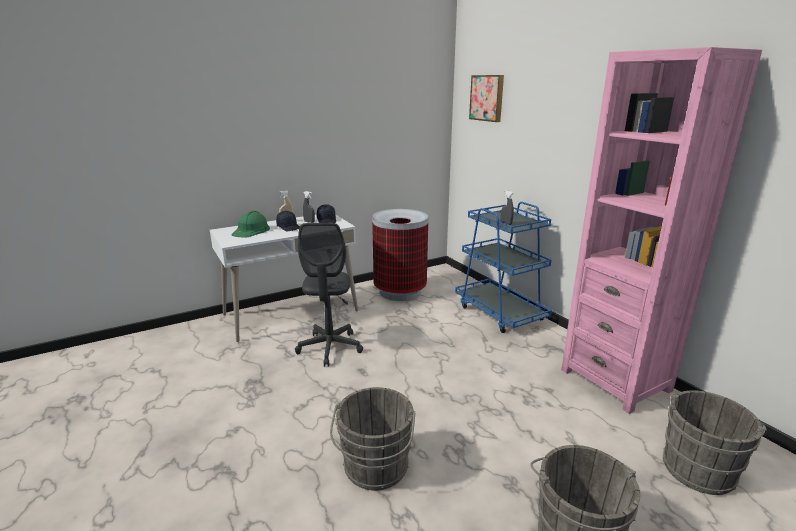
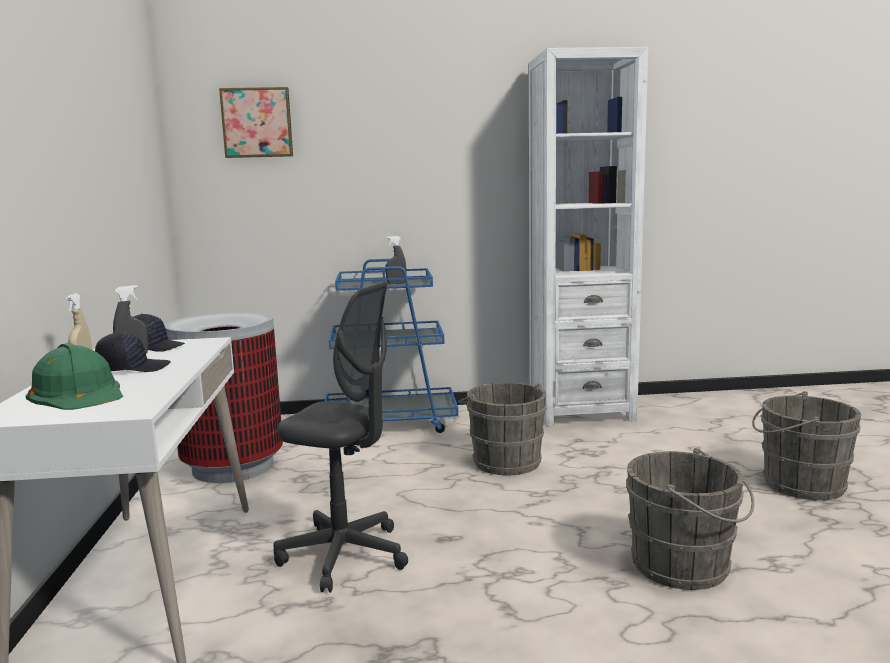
camera: 65 degrees left, 10 degrees down
(615, 380) = (580, 411): pink bookcase -> white bookcase
(699, 467) = (717, 420): grey bucket -> grey bucket (504, 460)

